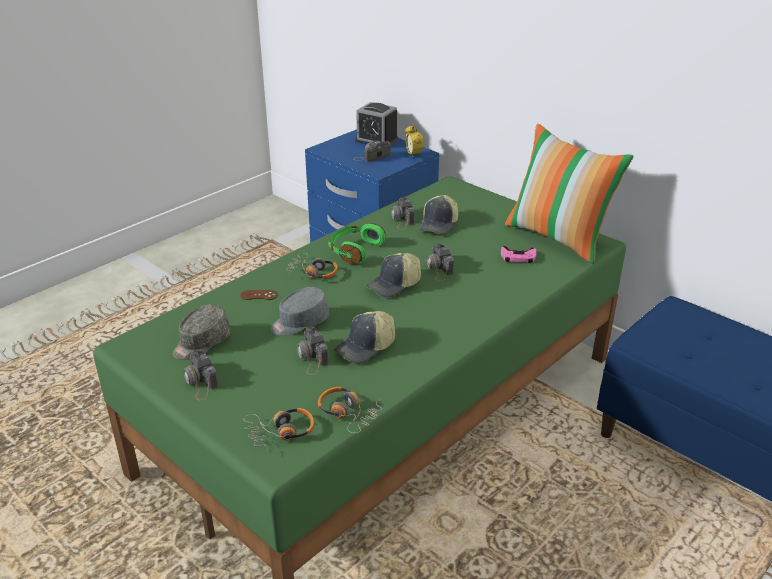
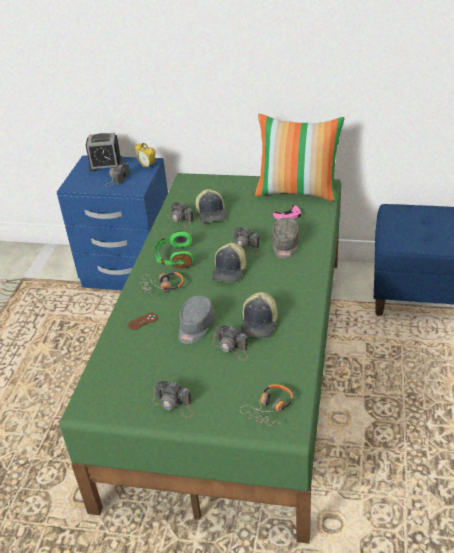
camera: 30 degrees left, 5 degrees up
(201, 343) = (142, 376): grey cap -> grey cap (285, 245)
(348, 413) = (298, 372): headphones -> none

